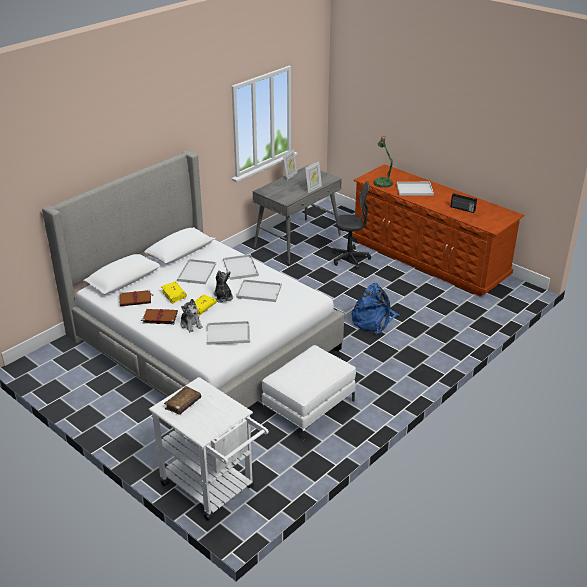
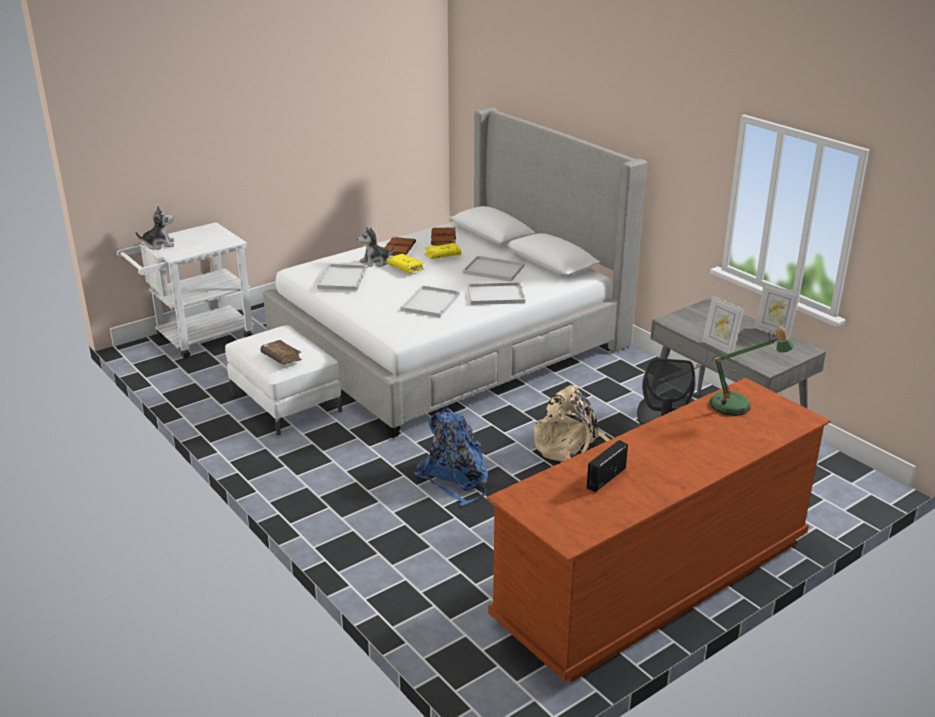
camera: 100 degrees right, 5 degrees down
(183, 404) = (208, 234): brown book -> brown book (281, 357)
(223, 297) = (425, 281): plush toy -> plush toy (159, 244)
(326, 285) = (570, 447): none -> beige backpack
(415, 189) = (702, 437): white tray -> none

